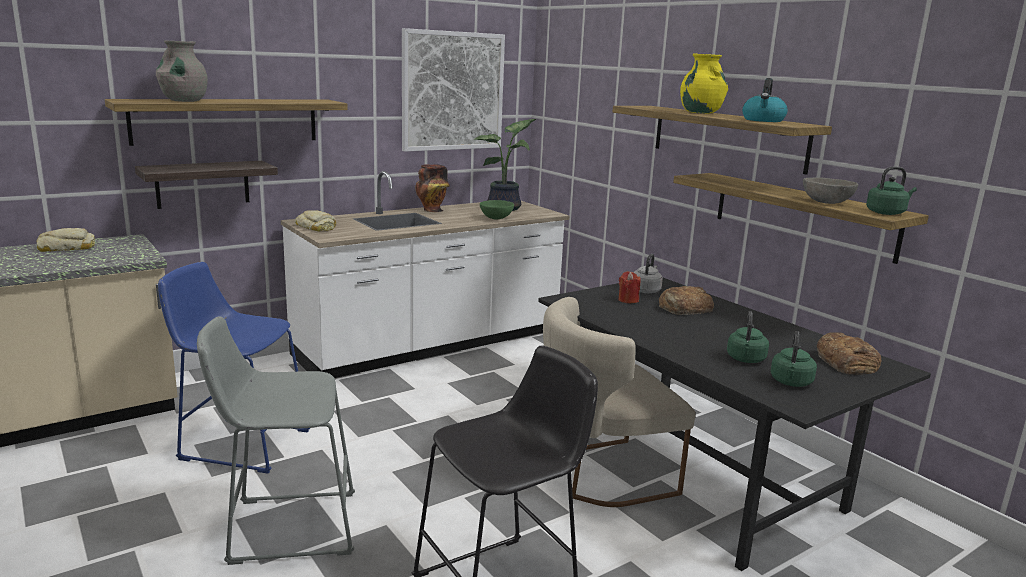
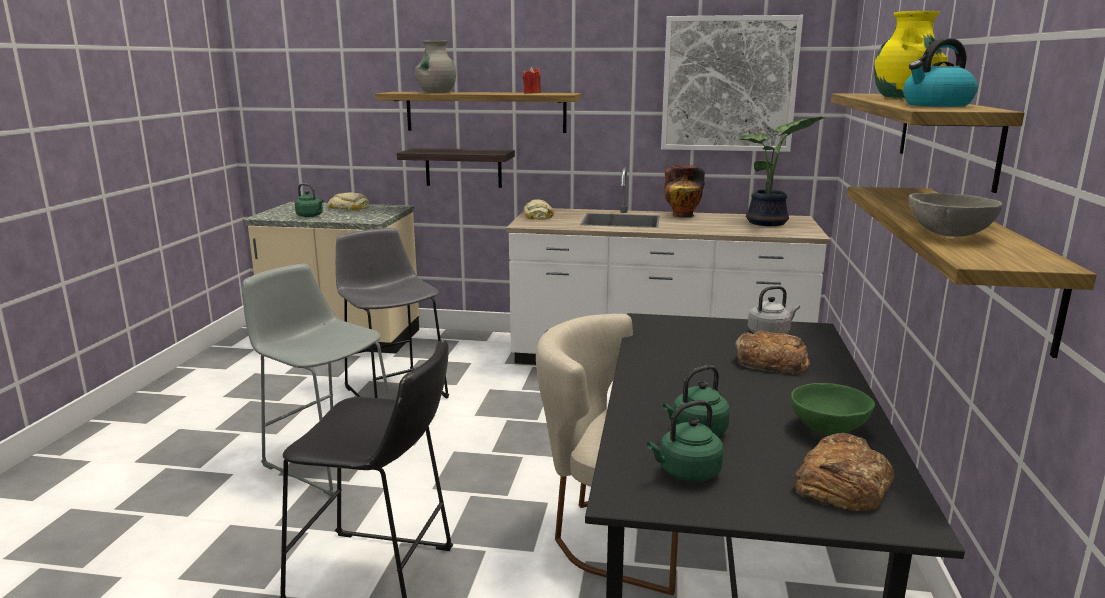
camera: 45 degrees right, 0 degrees up
(240, 443) = (394, 390): blue stool -> grey stool
(496, 218) = (729, 230): green bowl -> green bowl (829, 428)
(628, 300) = (719, 337): red candle -> red candle (532, 93)
(887, 213) = (1006, 259): green kettle -> green kettle (311, 216)

